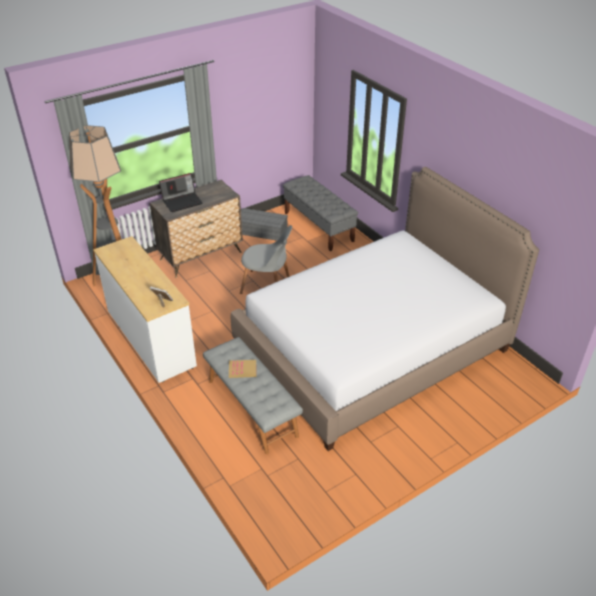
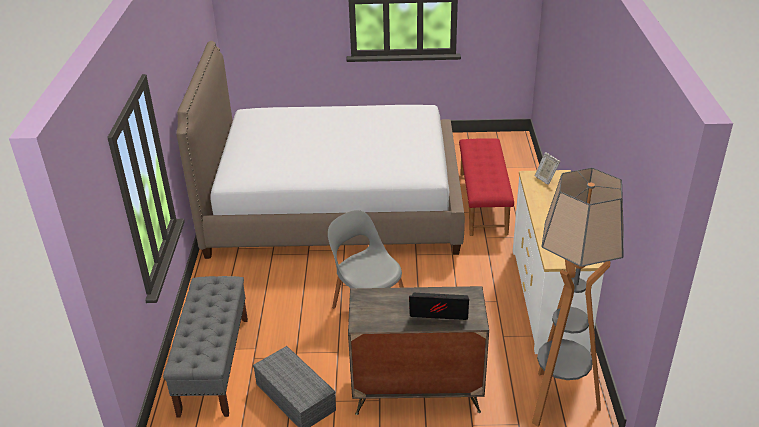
camera: 145 degrees left, 5 degrees down
(242, 370) = (488, 170): book -> none
(253, 407) = (482, 202): grey bench -> red bench

